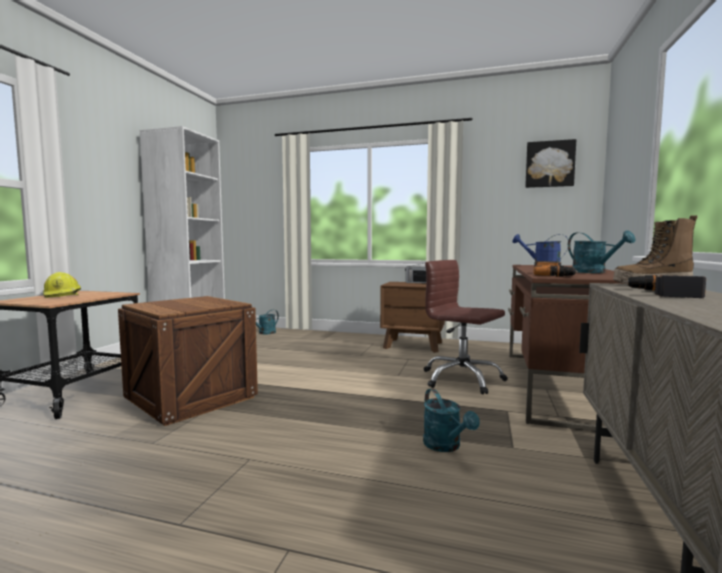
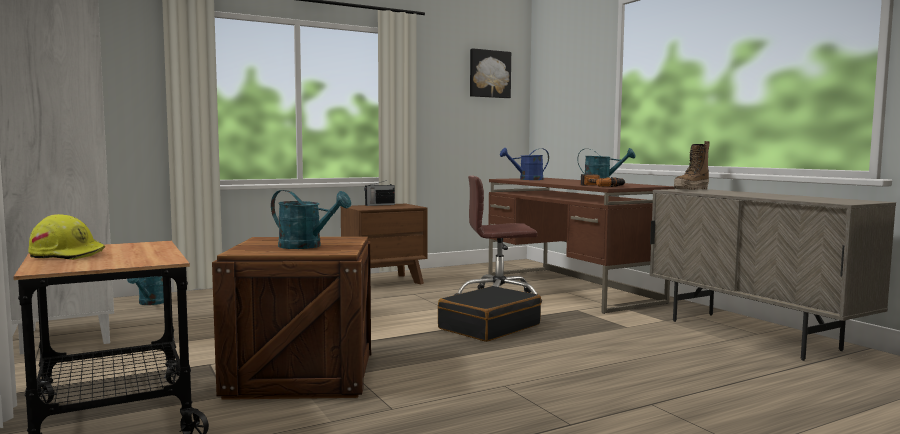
camera: 45 degrees left, 0 degrees up
(384, 402) = (489, 327): none -> black suitcase
(446, 446) = (595, 337): turquoise watering can -> turquoise watering can (307, 246)
(663, 293) = (724, 192): power drill -> none

